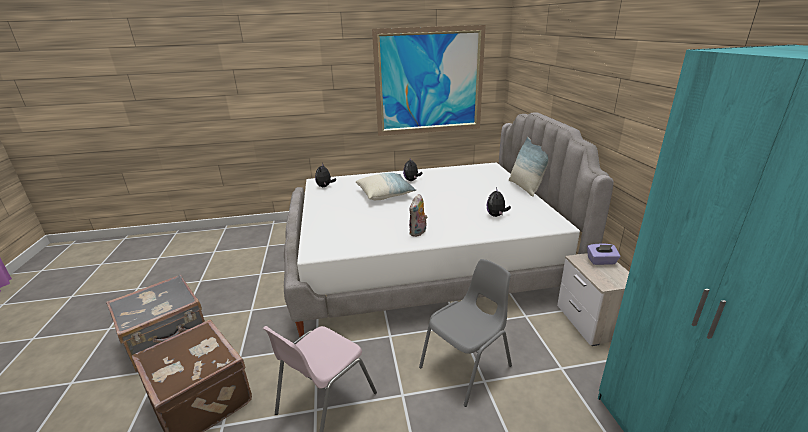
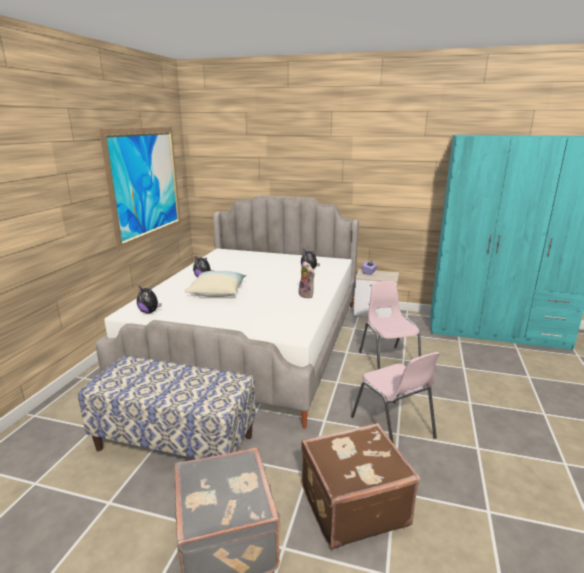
camera: 65 degrees left, 5 degrees down
(261, 280) = (176, 442): none -> bench
(467, 367) = (388, 361): grey chair -> pink chair
(525, 188) = (277, 253): pillow -> none

